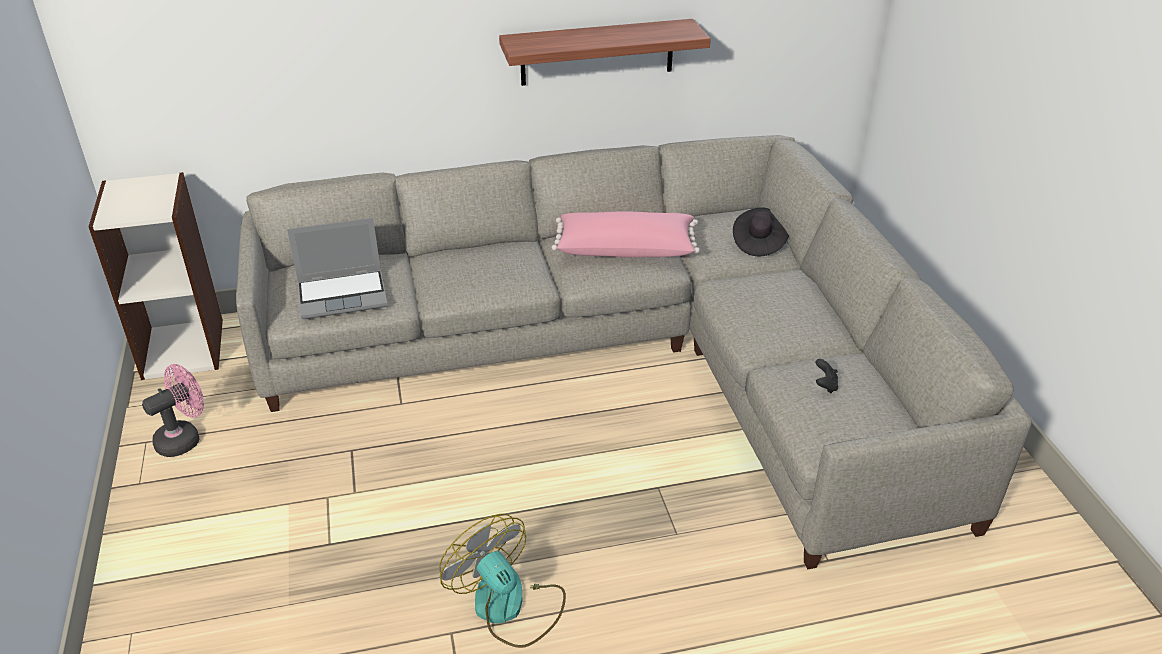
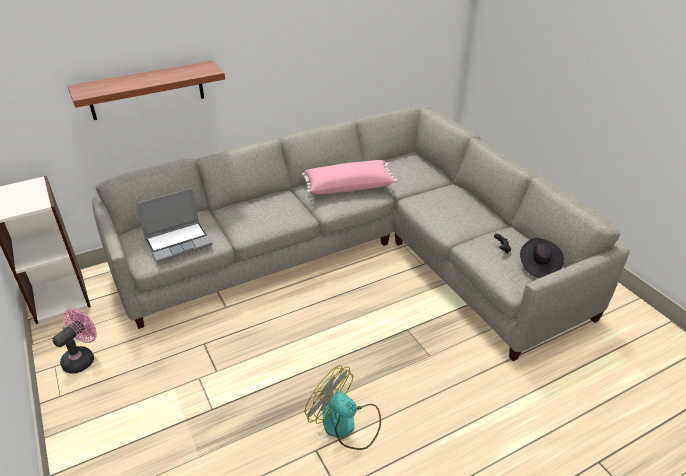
camera: 15 degrees left, 0 degrees up
(597, 52) = (311, 66): shelf -> shelf (147, 90)
(758, 243) = (424, 171): black hat -> black hat (538, 266)

